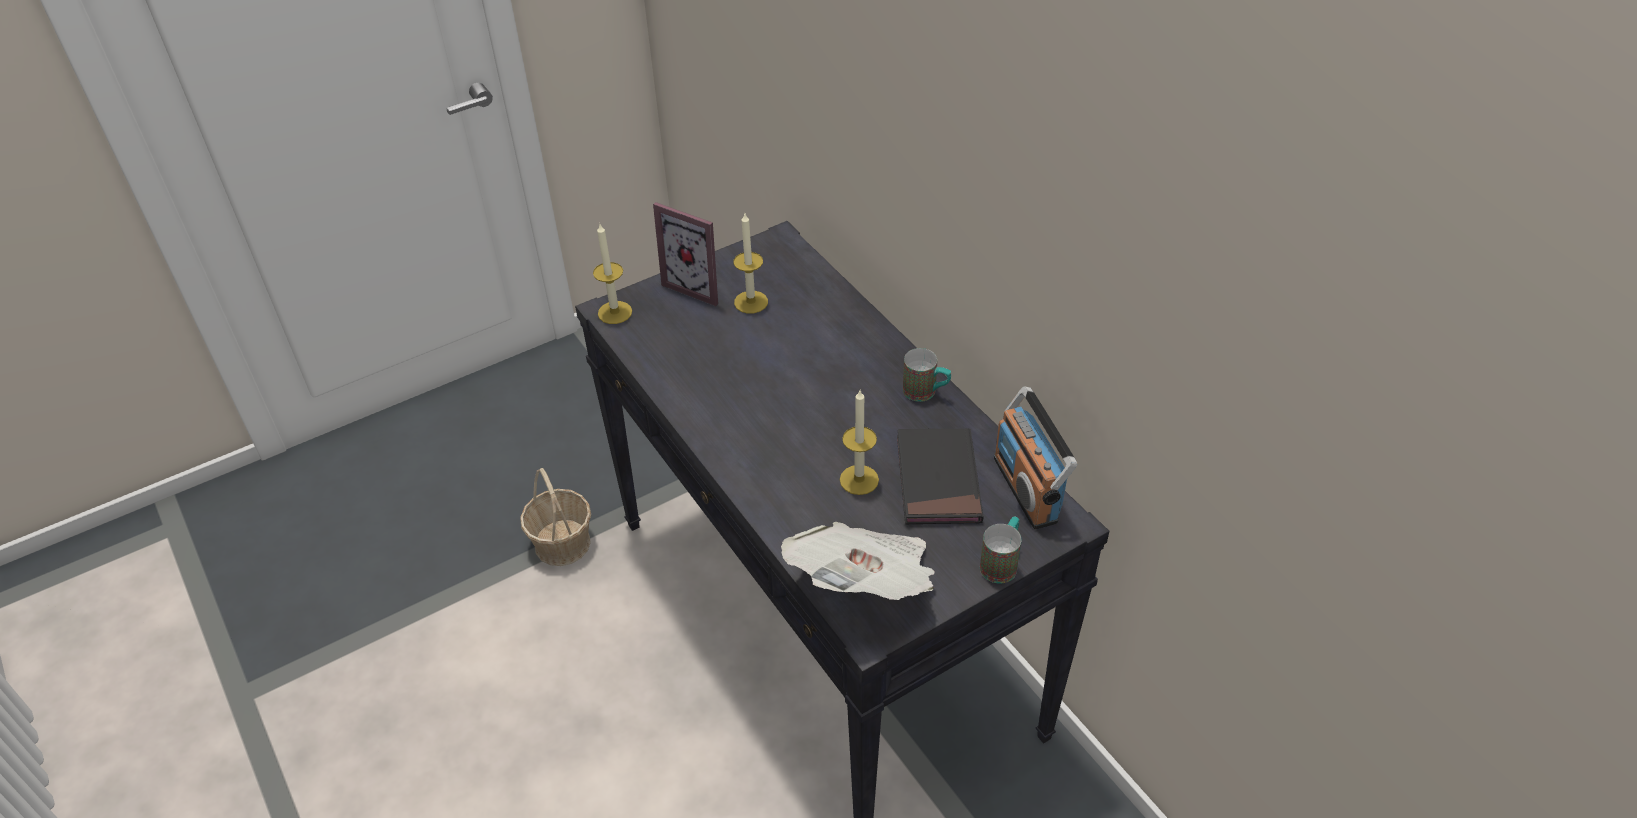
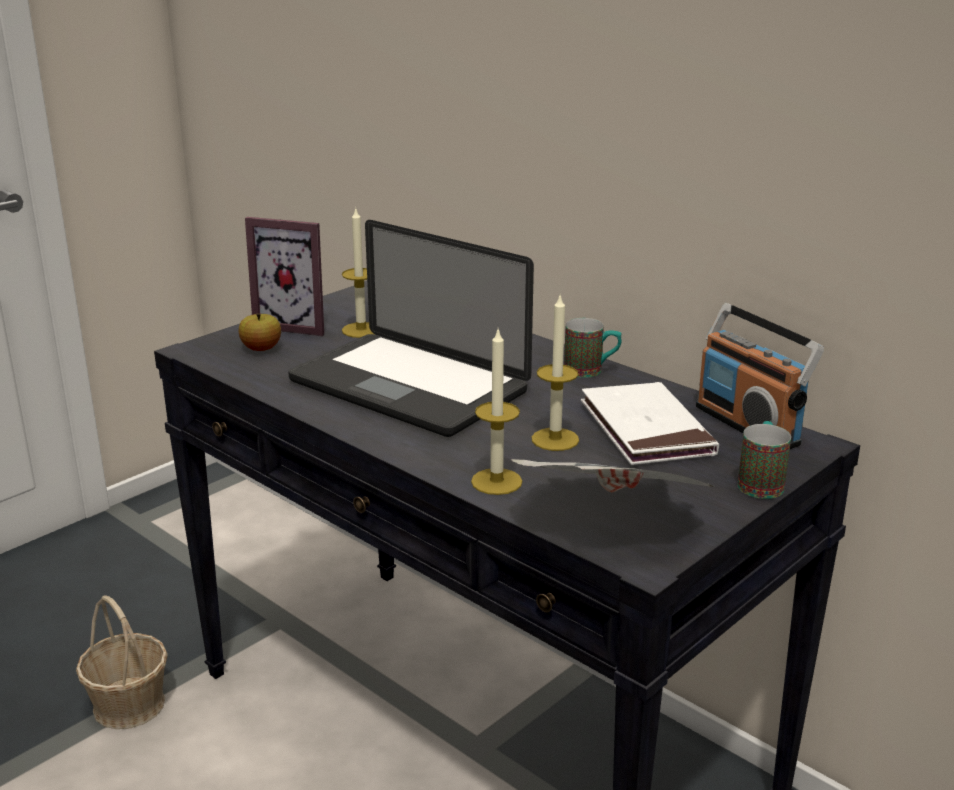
camera: 15 degrees left, 20 degrees down
(615, 312) = (204, 350): candle -> candle (496, 481)
(661, 317) = (261, 349): none -> apple
(765, 390) = (408, 387): none -> laptop
(938, 480) = (646, 430): black book -> white book

